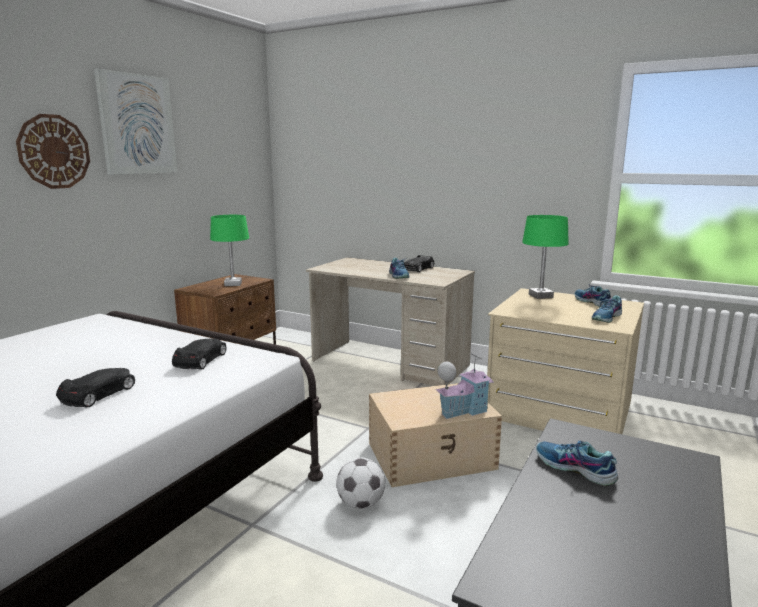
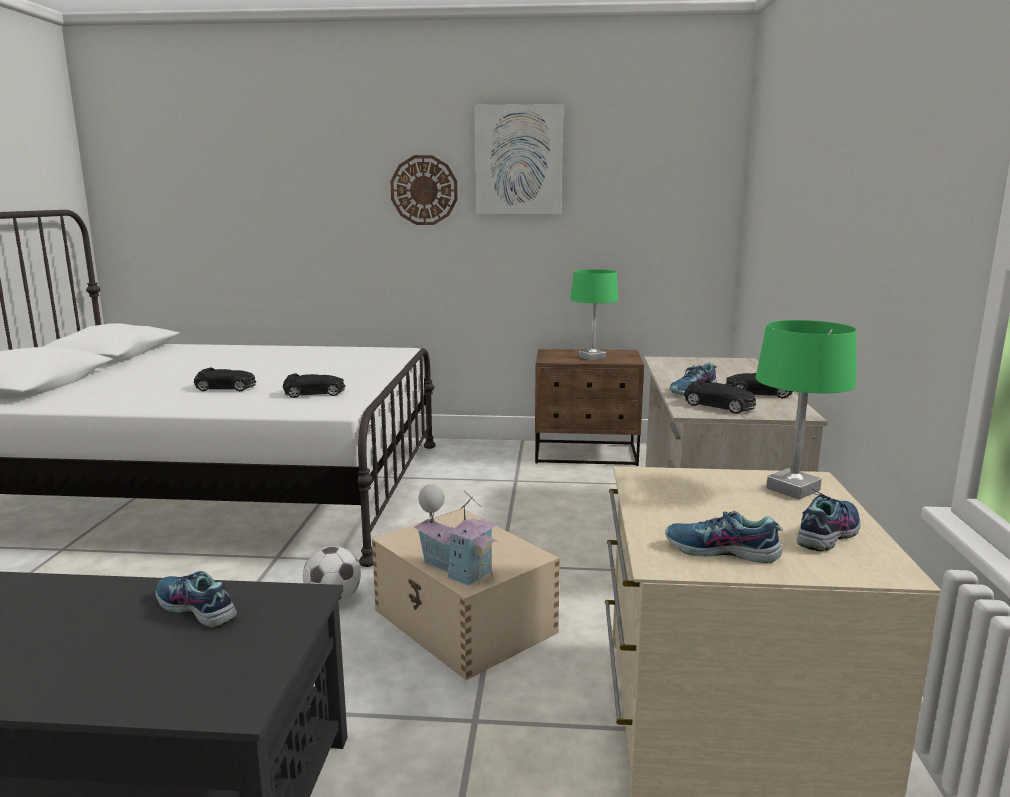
camera: 65 degrees right, 0 degrees up
(433, 277) = (720, 406): none -> black toy car
(574, 469) = (195, 609): shoe -> shoe turned 75 degrees counterclockwise

